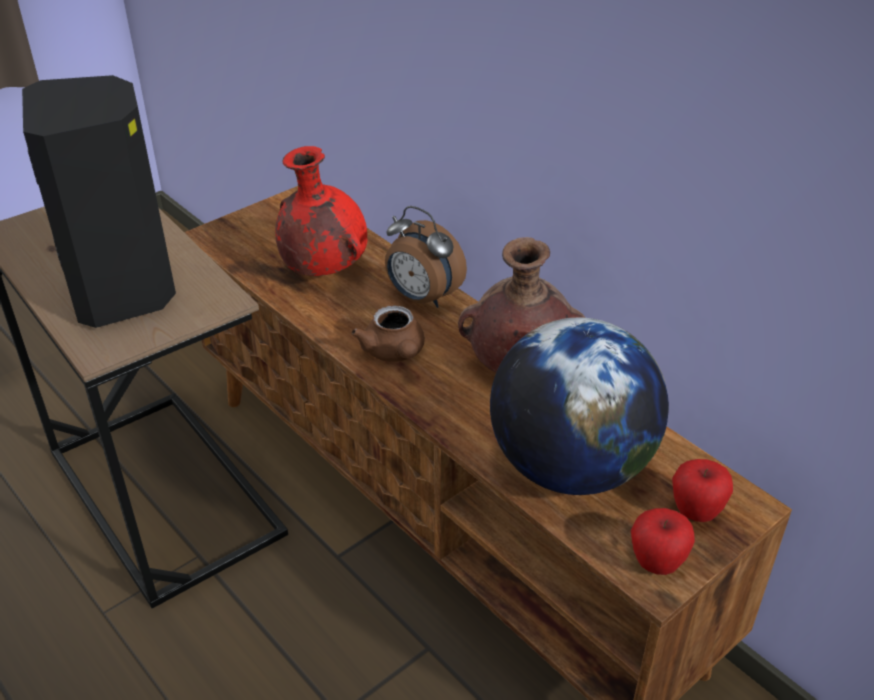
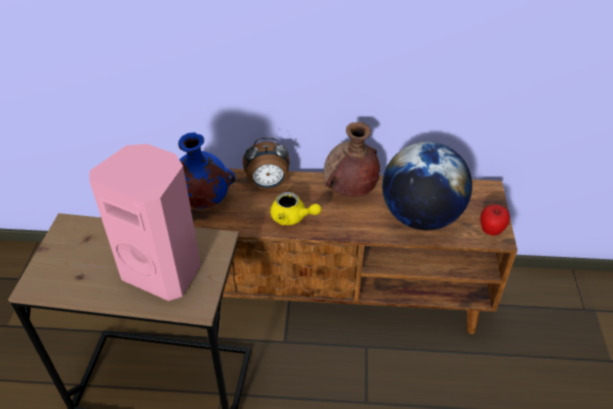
camera: 45 degrees left, 5 degrees up
(126, 293) = (164, 270): black speaker -> pink speaker
(323, 270) = (202, 200): red vase -> blue vase
(395, 353) = (292, 218): brown teapot -> yellow teapot
(695, 512) = (478, 203): apple -> none

